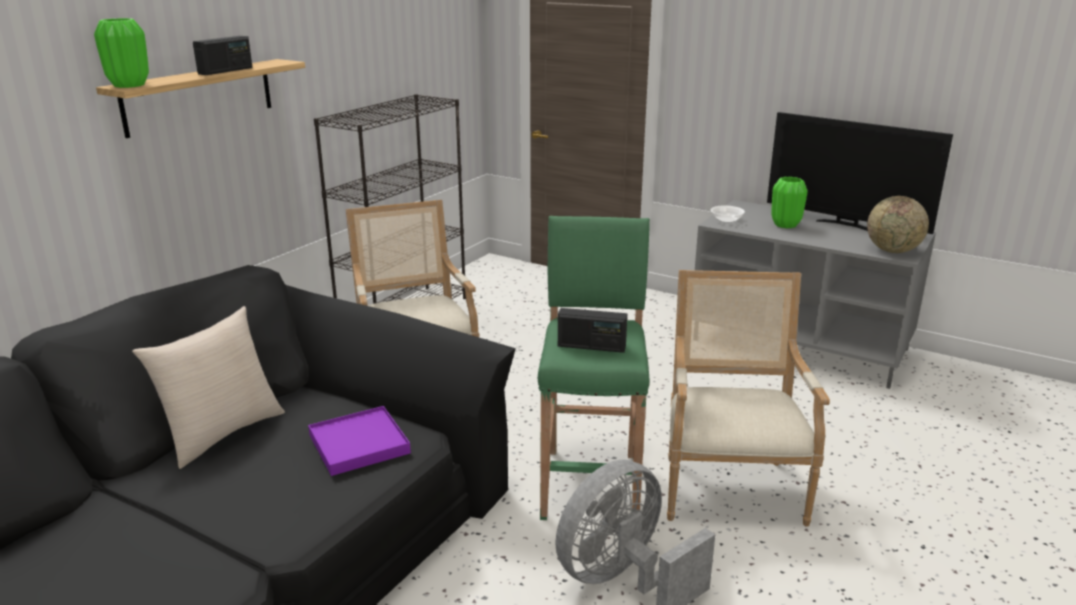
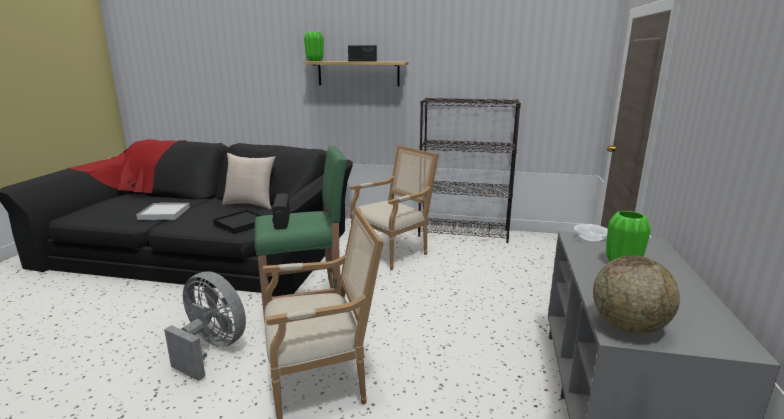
camera: 70 degrees right, 5 degrees down
(171, 549) = (164, 213): none -> white tray
(359, 444) = (241, 224): purple tray -> black tray
(845, 225) = (684, 296): television -> none

